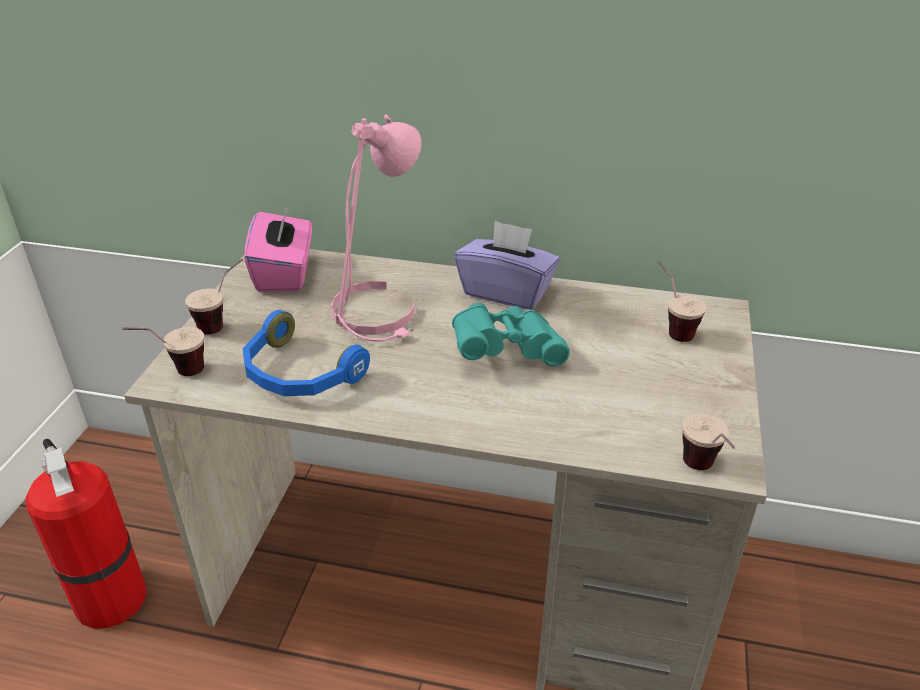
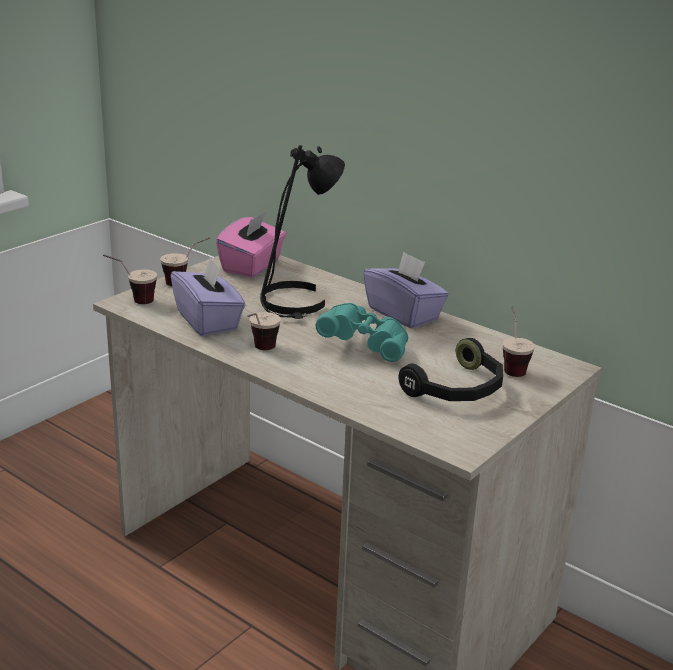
camera: 25 degrees right, 10 degrees down
(109, 596) = (69, 493): fire extinguisher -> none
(298, 374) = (208, 321): blue headphones -> purple tissue box
(378, 313) = (295, 303): pink table lamp -> black table lamp
(650, 379) = (458, 389): none -> black headphones
(704, 473) = (436, 447): cup -> cup (259, 351)

